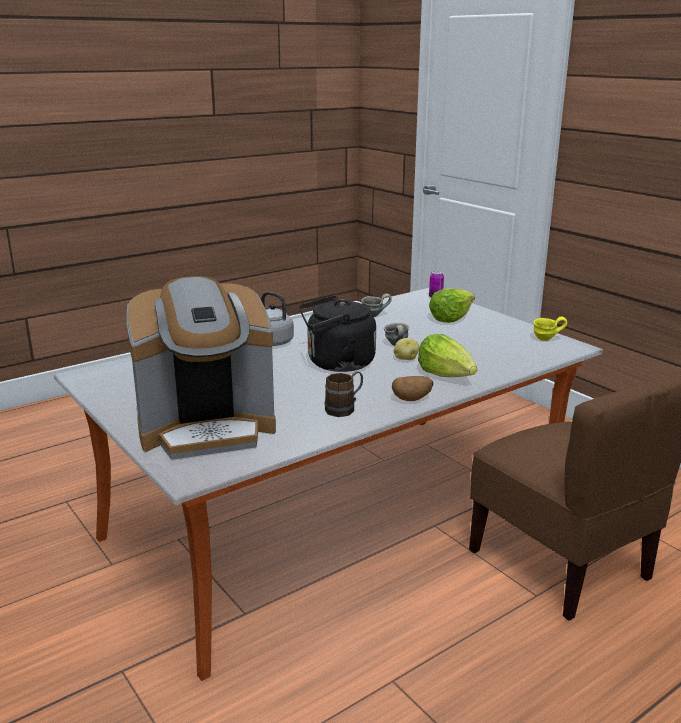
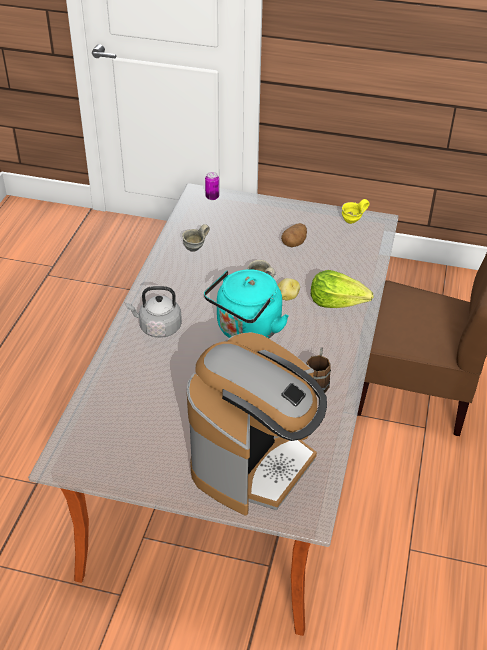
camera: 40 degrees left, 20 degrees up
(336, 364) = (246, 330): black kettle -> turquoise kettle
(412, 399) = (347, 344): potato -> potato (294, 243)
(450, 318) = (257, 223): lettuce -> none

